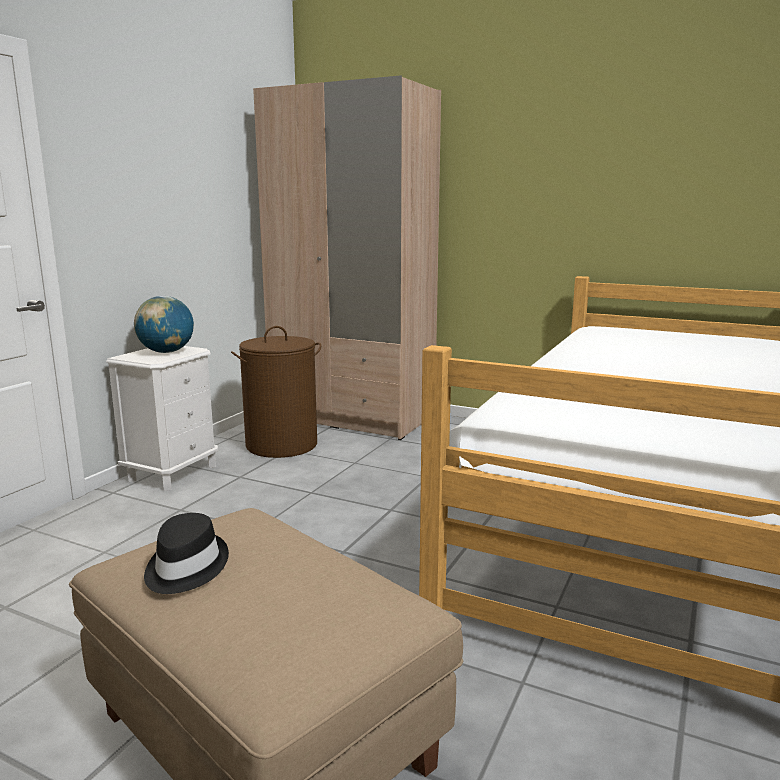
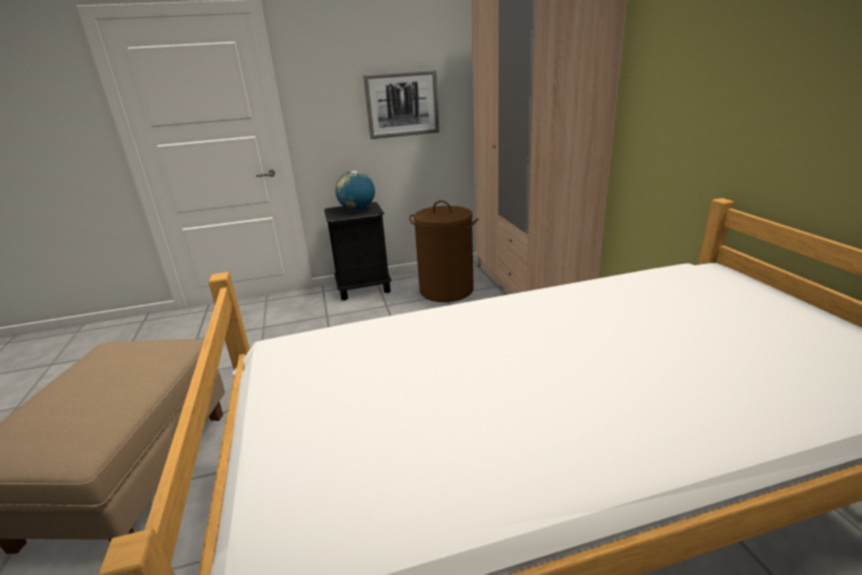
camera: 50 degrees right, 10 degrees up
(172, 473) = (364, 289): white nightstand -> black nightstand
(184, 568) = (92, 364): black hat -> none
(187, 211) = (402, 104): none -> picture

